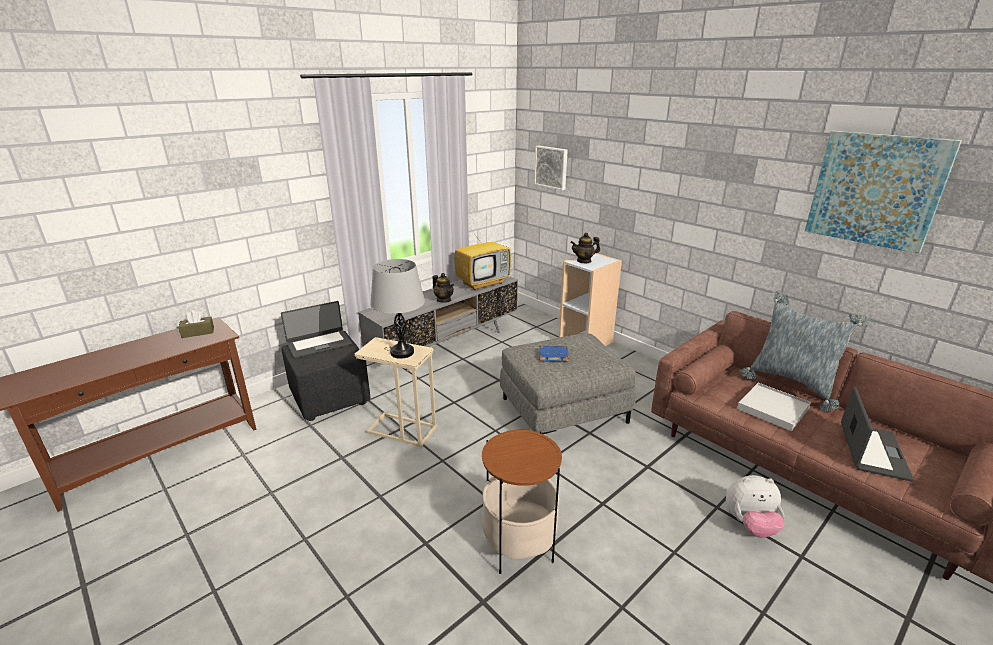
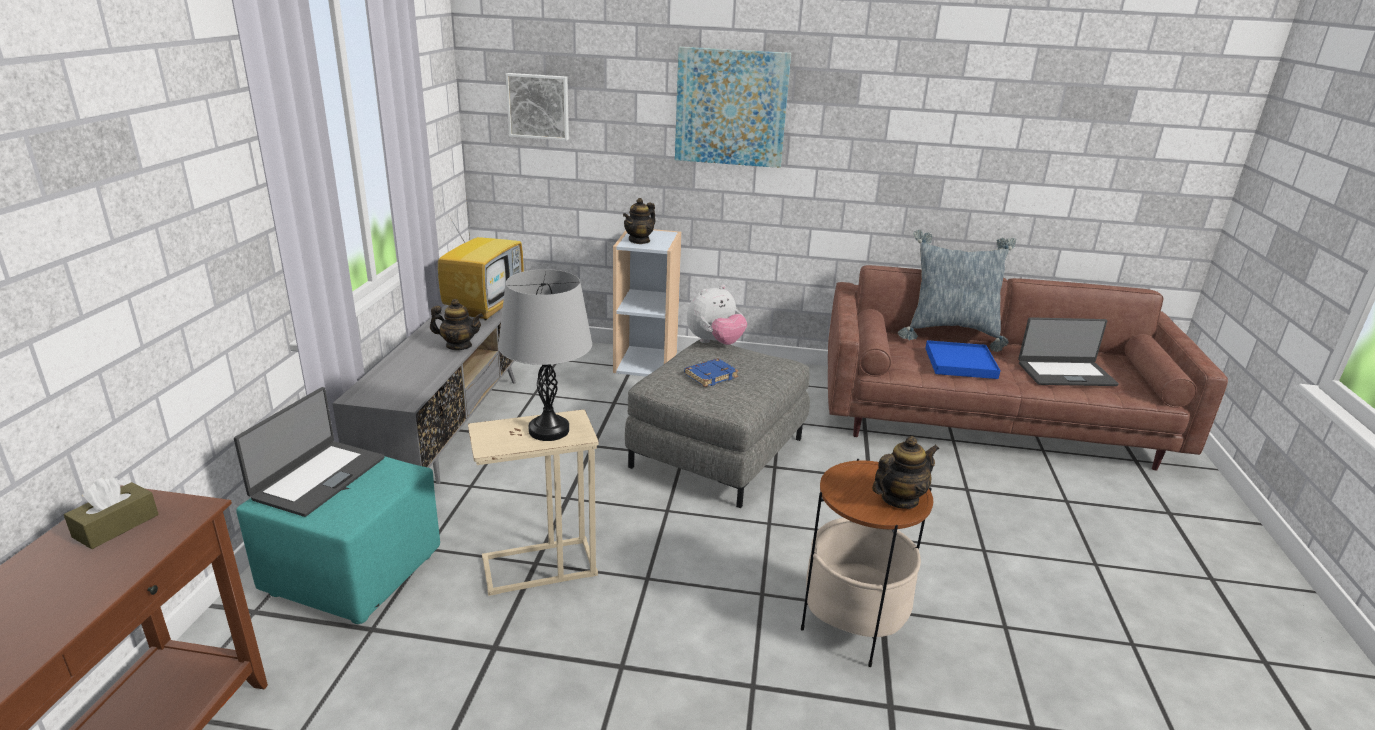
camera: 40 degrees left, 0 degrees up
(330, 398) = (353, 573): black ottoman -> turquoise ottoman
(527, 465) = (899, 499): none -> teapot
(750, 525) = (1006, 492): plush toy -> plush toy (715, 343)
(772, 408) = (960, 363): white tray -> blue tray
(872, 450) = (1065, 373): laptop -> laptop turned 105 degrees clockwise
(875, 190) = (995, 100): picture -> picture (731, 107)

